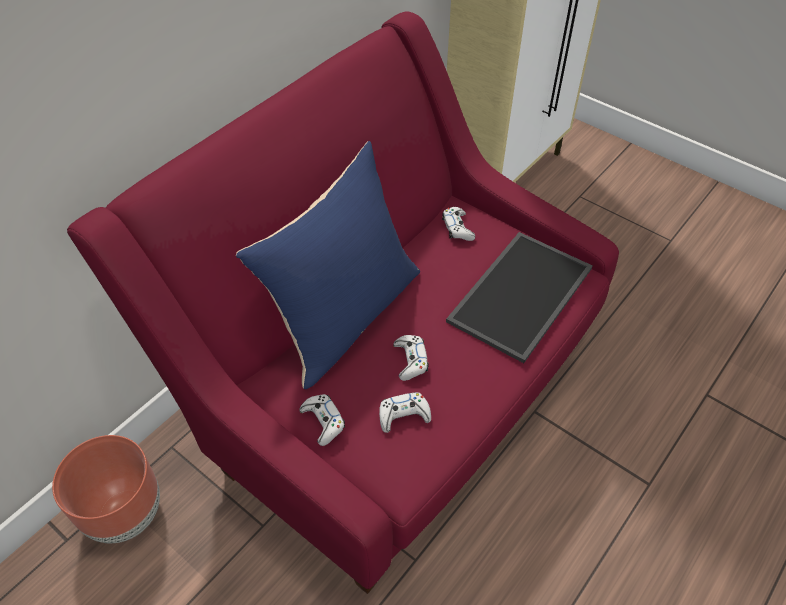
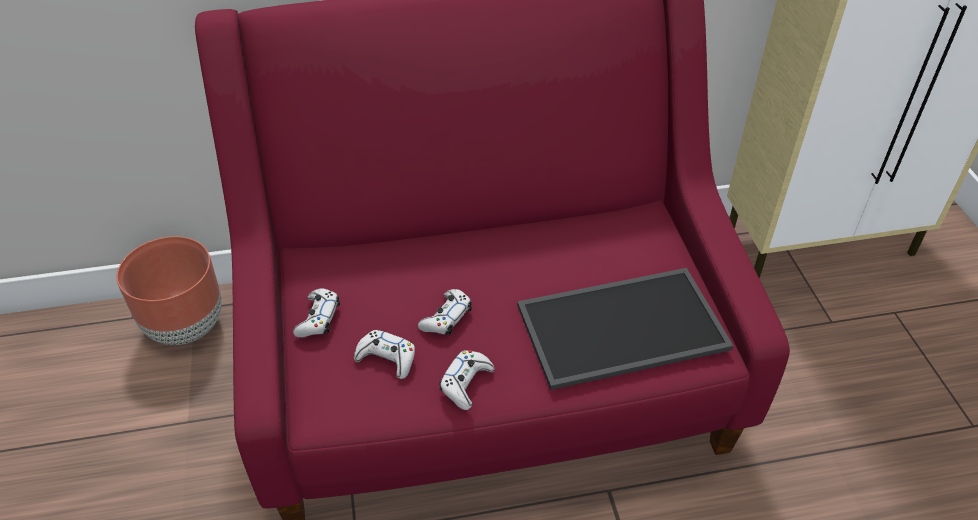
camera: 40 degrees right, 5 degrees down
(345, 316) = (433, 246): blue pillow -> none
(457, 228) = (627, 231): white game controller -> white game controller (466, 383)

